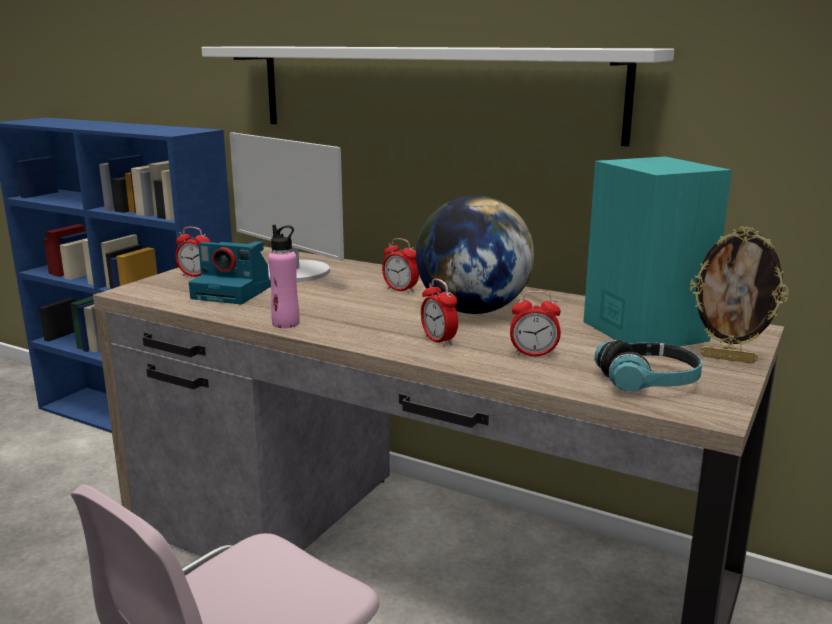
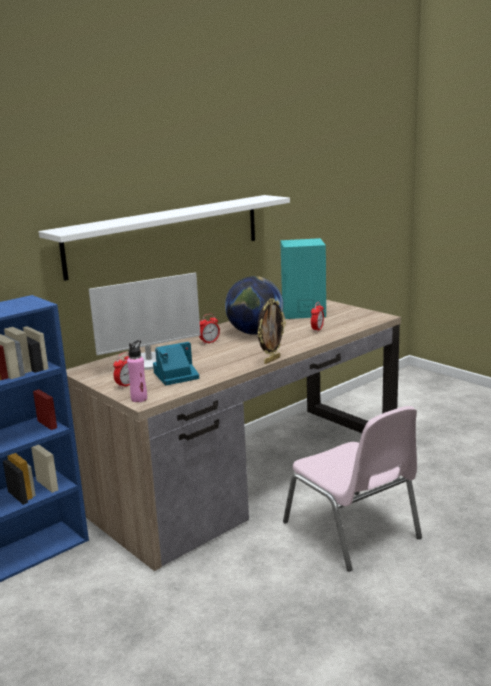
camera: 70 degrees left, 0 degrees up
(234, 292) = (175, 376): camera -> camera turned 150 degrees counterclockwise
(286, 323) = (243, 366): pink bottle -> pink bottle (139, 399)
(438, 340) = (290, 341): alarm clock -> none
(648, 382) = (354, 319): headphones -> none
(728, 358) = (339, 307): picture frame -> picture frame (271, 360)

